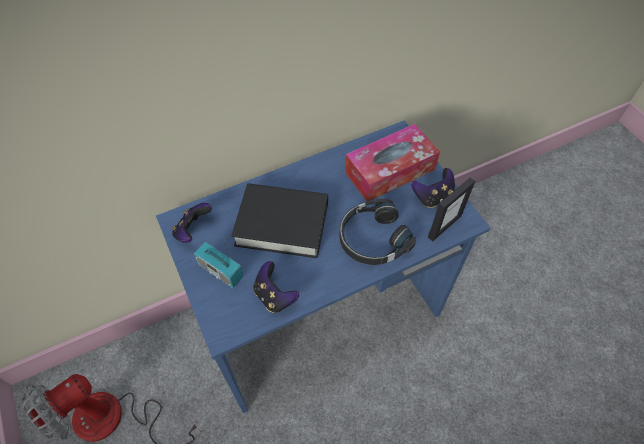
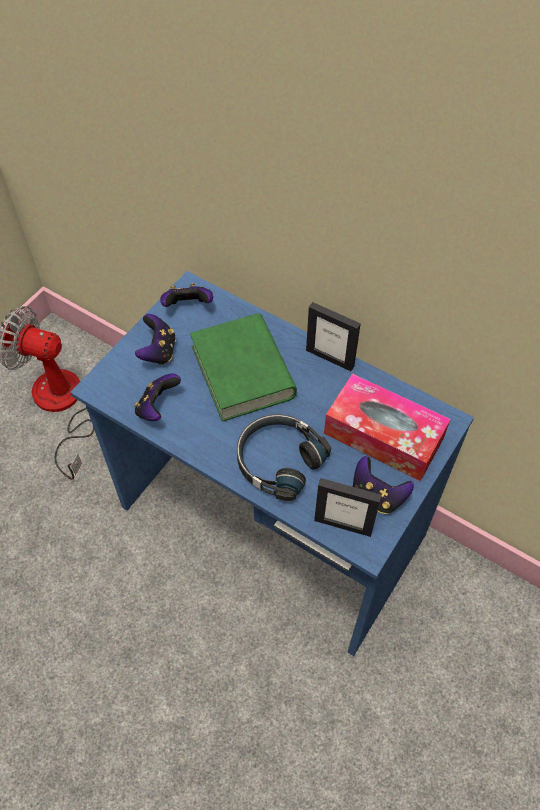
camera: 60 degrees right, 0 degrees up
(221, 271) = (158, 351): radio -> game controller
(282, 224) = (243, 372): black book -> green book
(308, 167) = (330, 358): none -> picture frame

